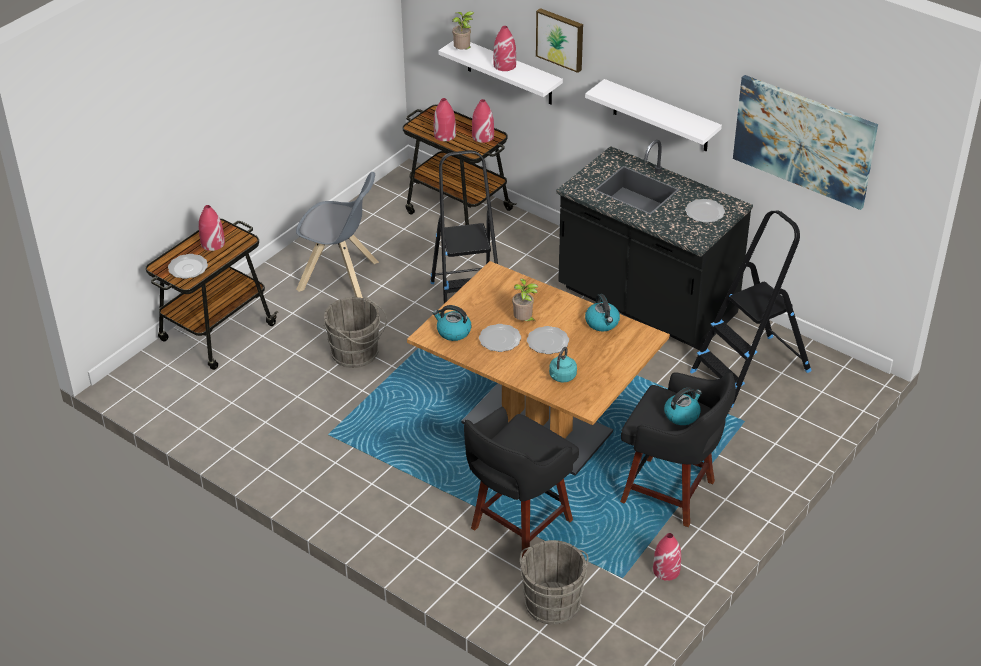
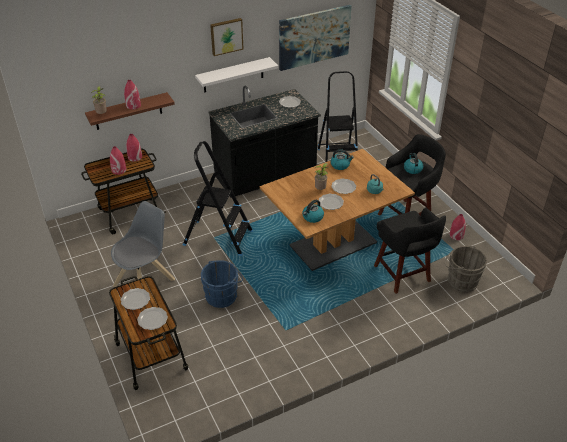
camera: 65 degrees left, 0 degrees up
(212, 243) = (135, 300): red vase -> plate
(357, 354) = (223, 295): grey bucket -> blue bucket
(509, 72) = (128, 111): white shelf -> brown shelf
(561, 39) = (162, 68): picture -> picture (226, 36)

